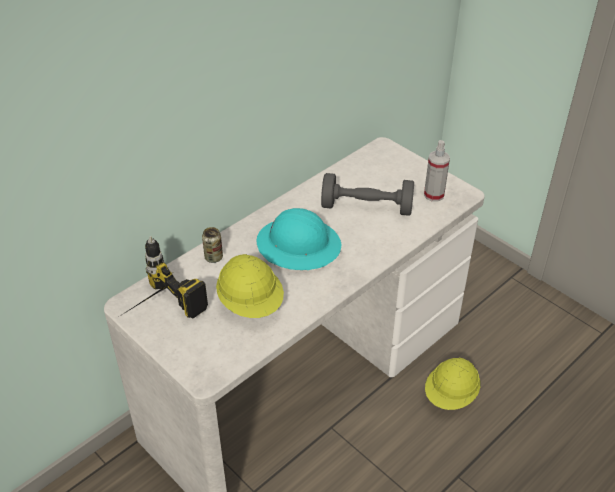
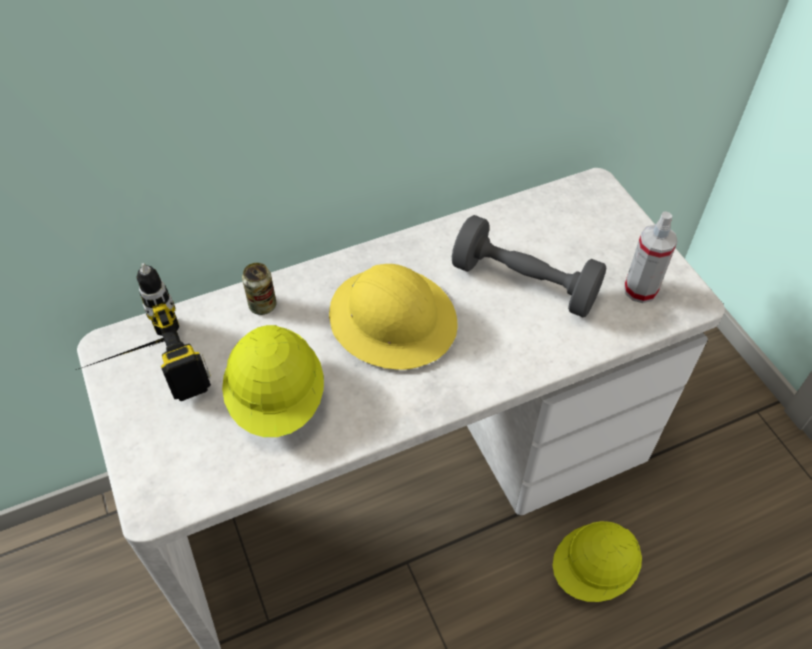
camera: 20 degrees right, 10 degrees up
(298, 245) = (393, 319): turquoise hard hat -> yellow hard hat

